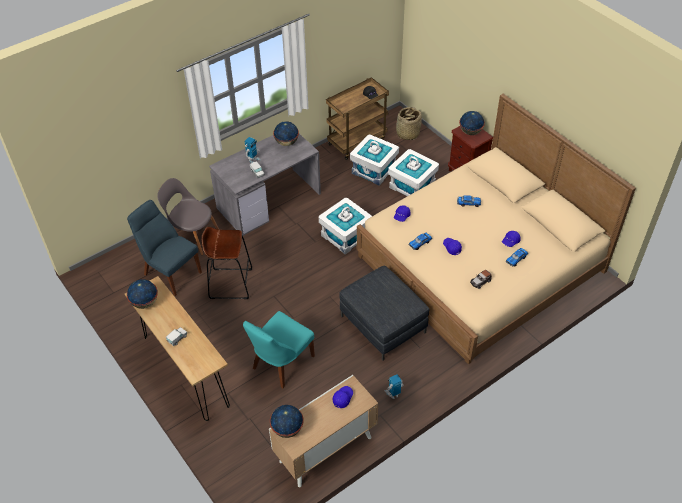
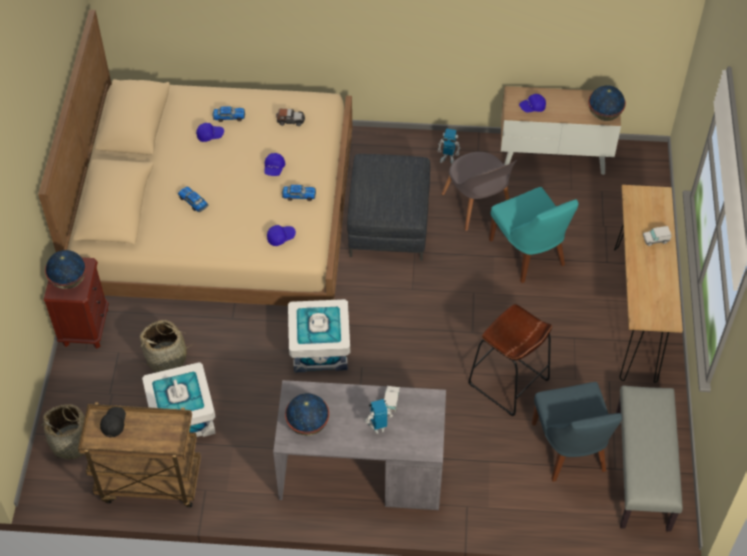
camera: 140 degrees left, 5 degrees up
(123, 286) = (643, 471): none -> grey bench
(145, 302) = (665, 303): globe -> none
(192, 236) = (504, 486): grey chair -> grey chair (477, 206)
(281, 363) = (529, 254): turquoise chair -> turquoise chair turned 75 degrees clockwise
(412, 185) = (167, 358): white storage box -> basket

